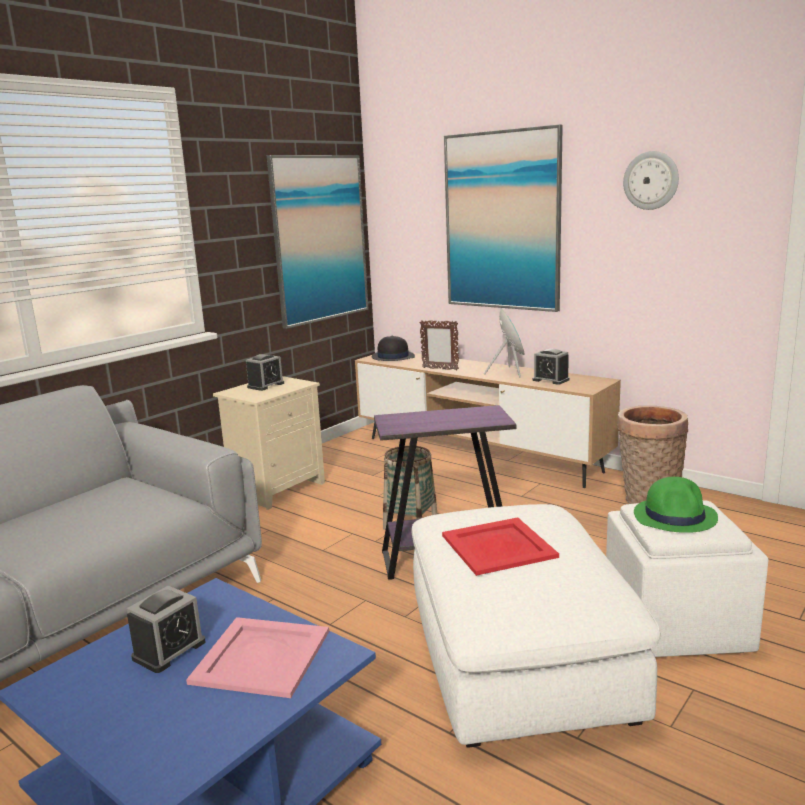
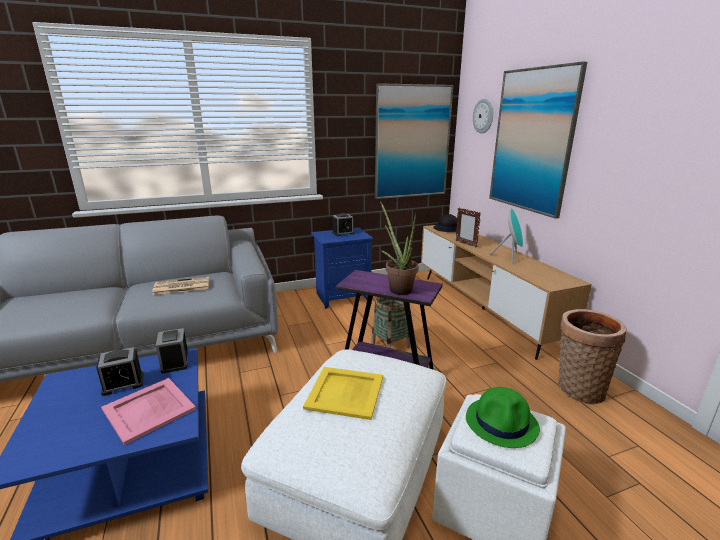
camera: 30 degrees right, 5 degrees up
(87, 510) = (181, 286): none -> newspaper
(277, 488) = (343, 296): beige nightstand -> blue nightstand
(459, 420) = (397, 288): none -> potted plant
(498, 547) = (344, 392): red tray -> yellow tray
(550, 380) = (532, 270): alarm clock -> alarm clock (175, 362)
(651, 180) = (651, 115): wall clock -> wall clock (483, 116)

